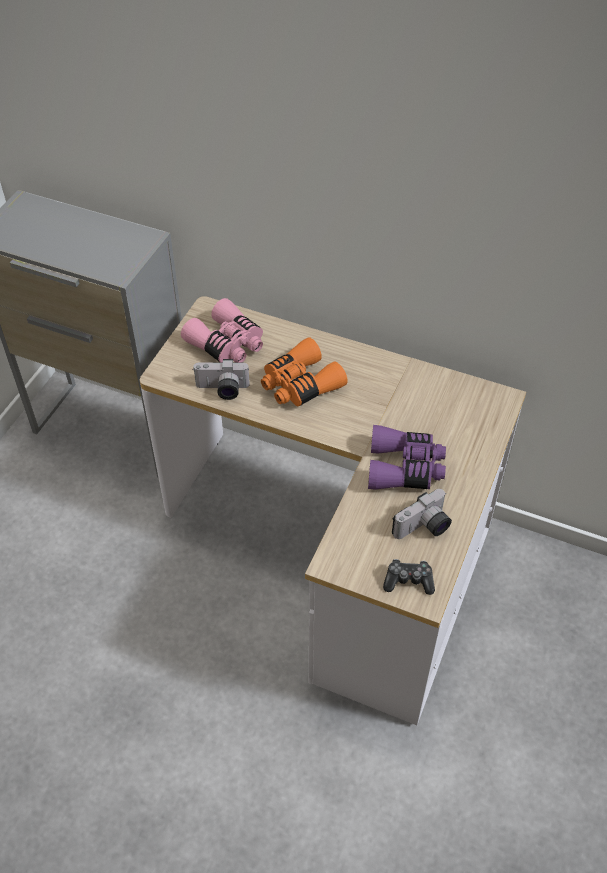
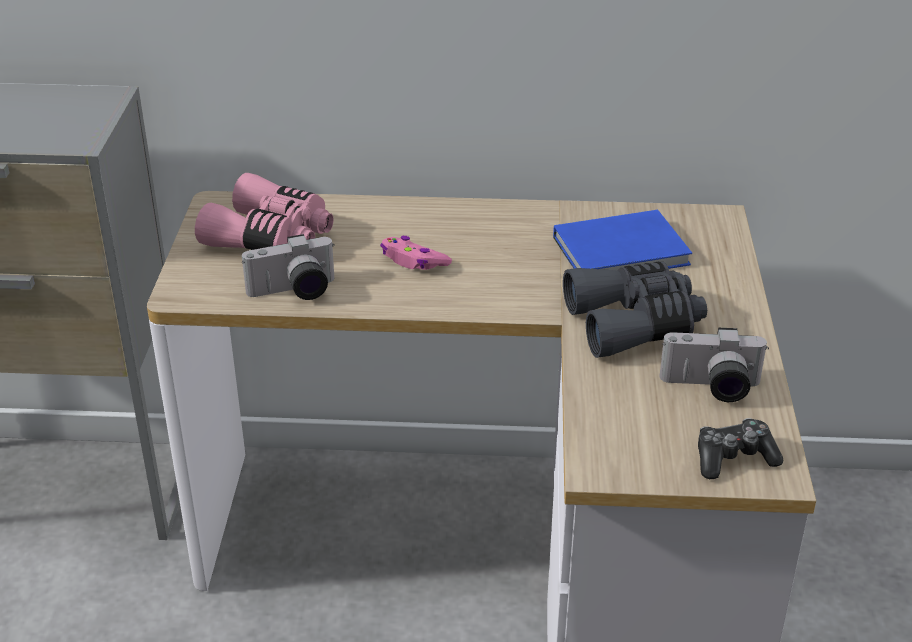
camera: 20 degrees left, 15 degrees down
(299, 384) = (413, 261): orange binoculars -> pink game controller
(405, 468) = (634, 323): purple binoculars -> grey binoculars
(423, 528) = (711, 388): camera -> camera turned 60 degrees clockwise
(429, 410) = (624, 251): none -> blue book

